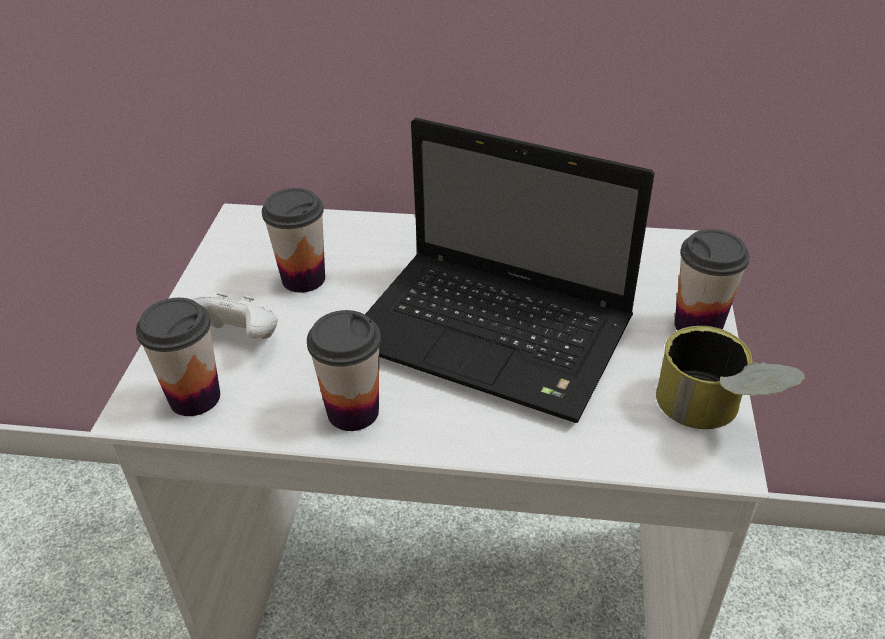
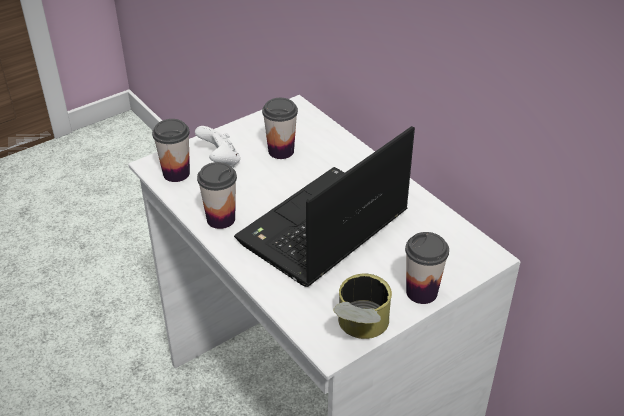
camera: 45 degrees right, 0 degrees up
(496, 336) = (321, 230): laptop -> laptop turned 60 degrees clockwise

